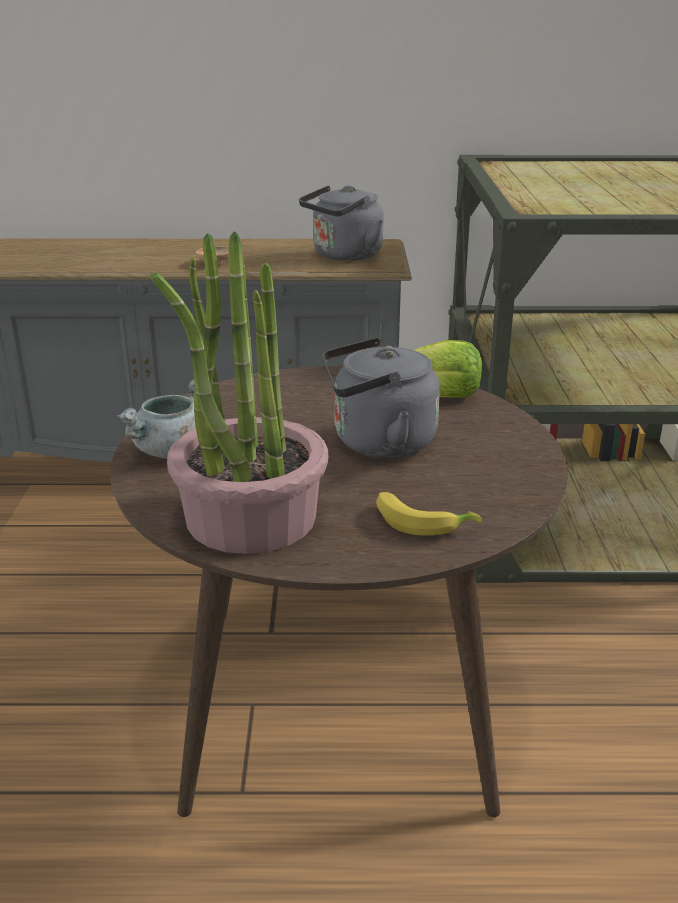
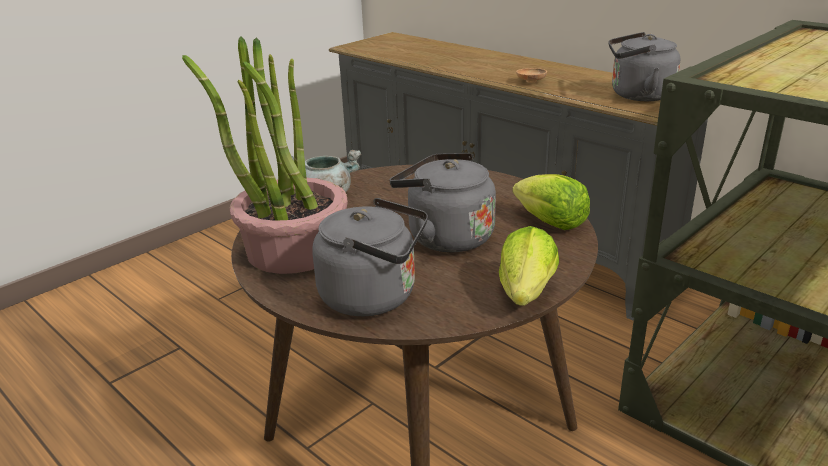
camera: 45 degrees right, 0 degrees up
(422, 522) = (374, 297): banana -> grey kettle
(530, 460) = (526, 292): none -> lettuce

